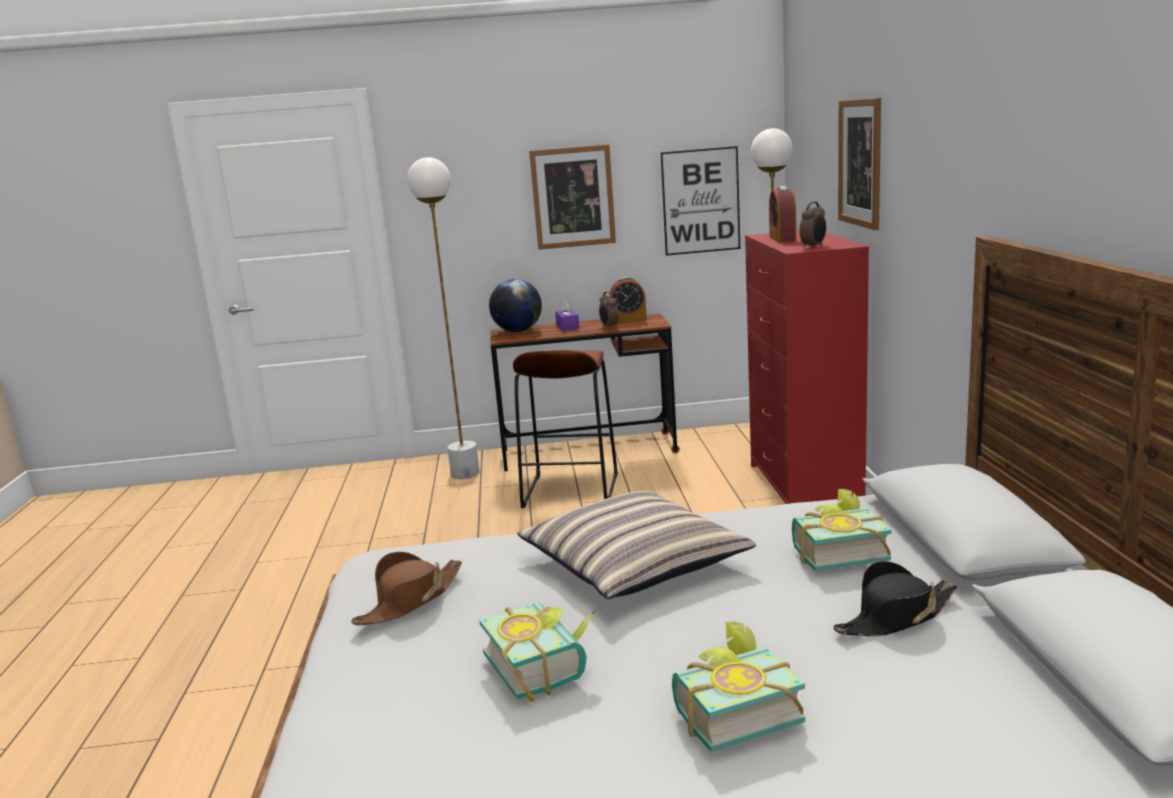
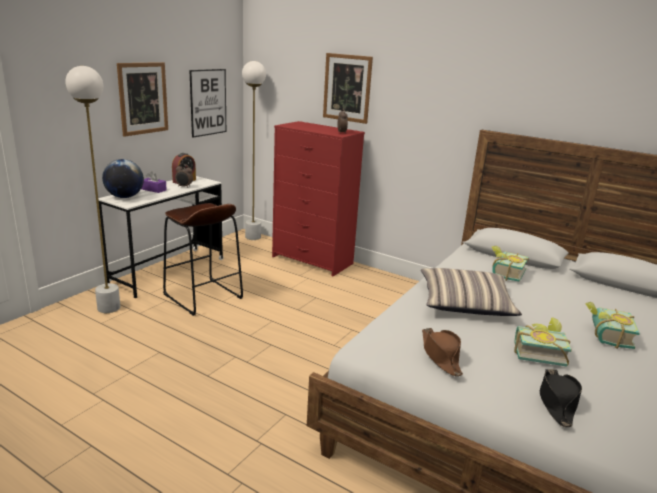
camera: 55 degrees left, 5 degrees up
(588, 451) = (168, 271): brown desk -> white desk
(782, 239) = (307, 128): alarm clock -> none
(896, 617) = (563, 288): black hat -> black hat (557, 402)

